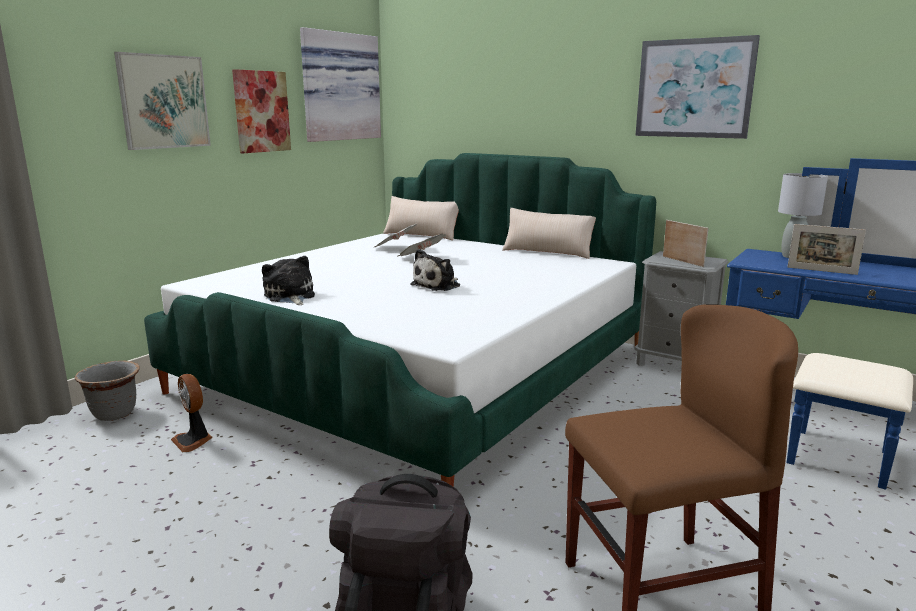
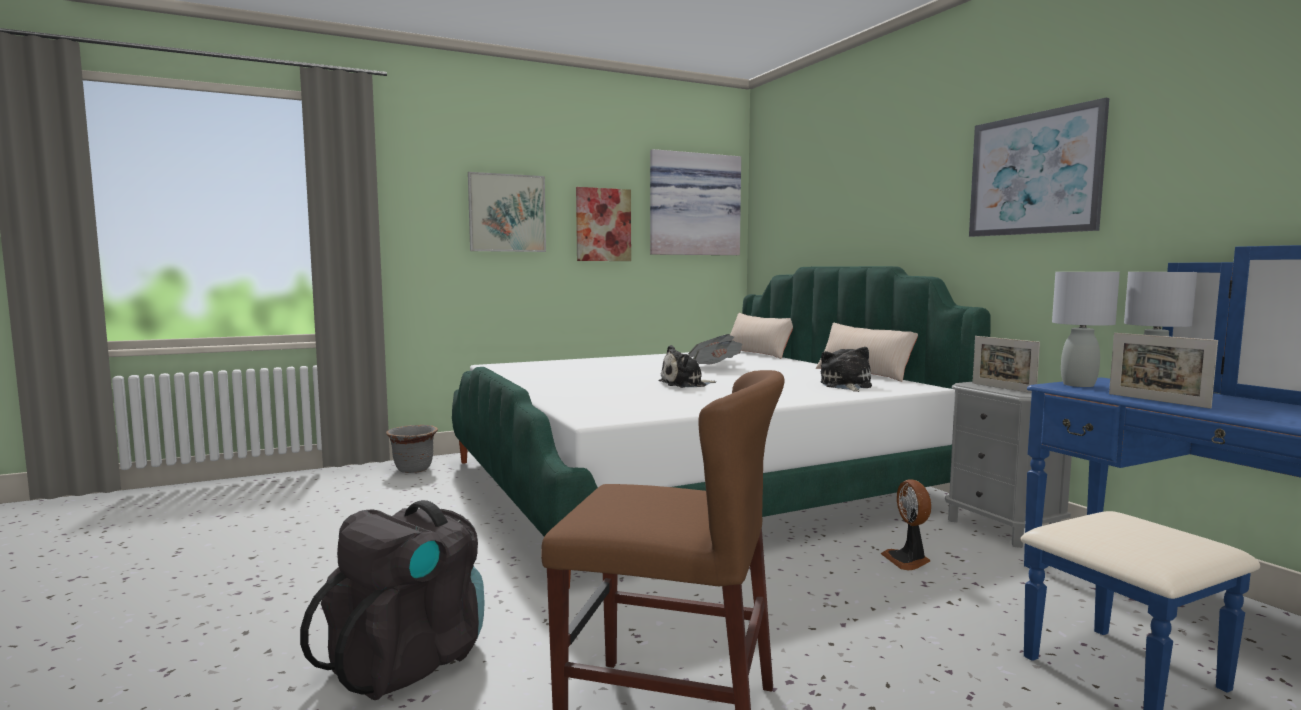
camera: 30 degrees right, 10 degrees down
(193, 441) = (440, 496): fan -> fan (908, 560)
(290, 296) = (544, 378): plush toy -> plush toy (846, 385)
(682, 261) = (1003, 388): picture frame -> picture frame turned 150 degrees clockwise
(754, 259) = (1078, 385): none -> grey table lamp

